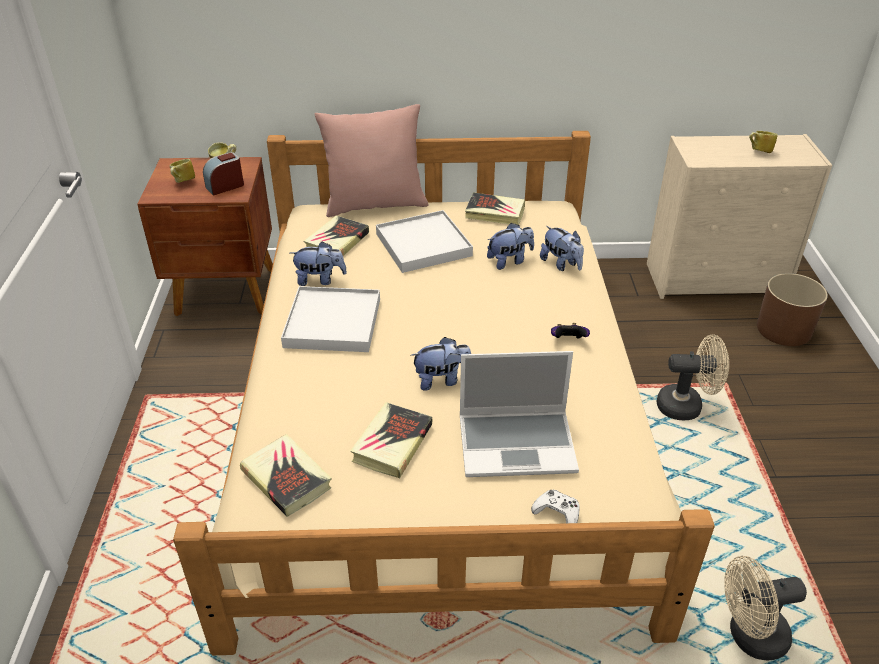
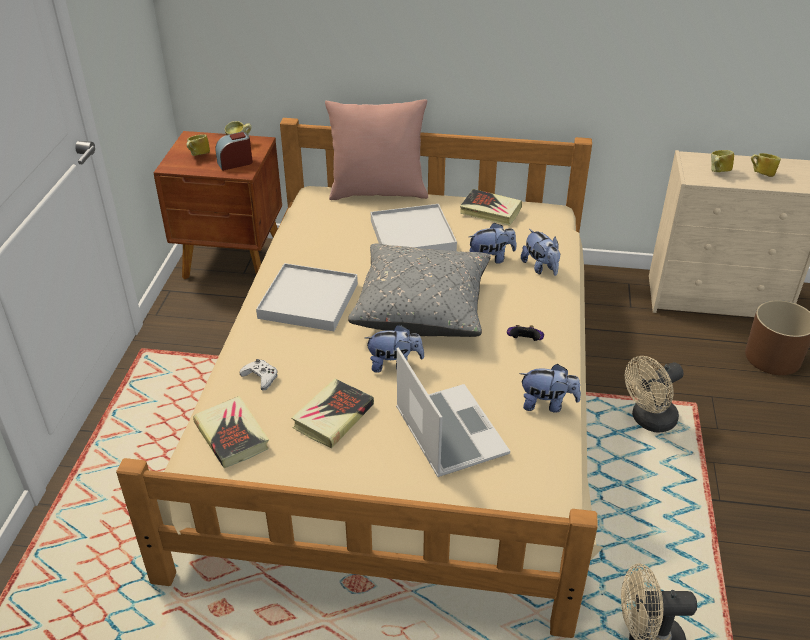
camera: 10 degrees right, 0 degrees up
(320, 280) = (307, 259): plush toy -> plush toy (547, 404)
(337, 242) = (332, 225): book -> none
(454, 317) = (422, 307): none -> grey pillow
(518, 443) = (448, 431): laptop -> laptop turned 120 degrees counterclockwise
(557, 512) = (466, 498): white game controller -> white game controller (261, 377)
(686, 406) = (648, 421): beige fan -> beige fan turned 135 degrees clockwise
(718, 153) = (717, 172): none -> mug

